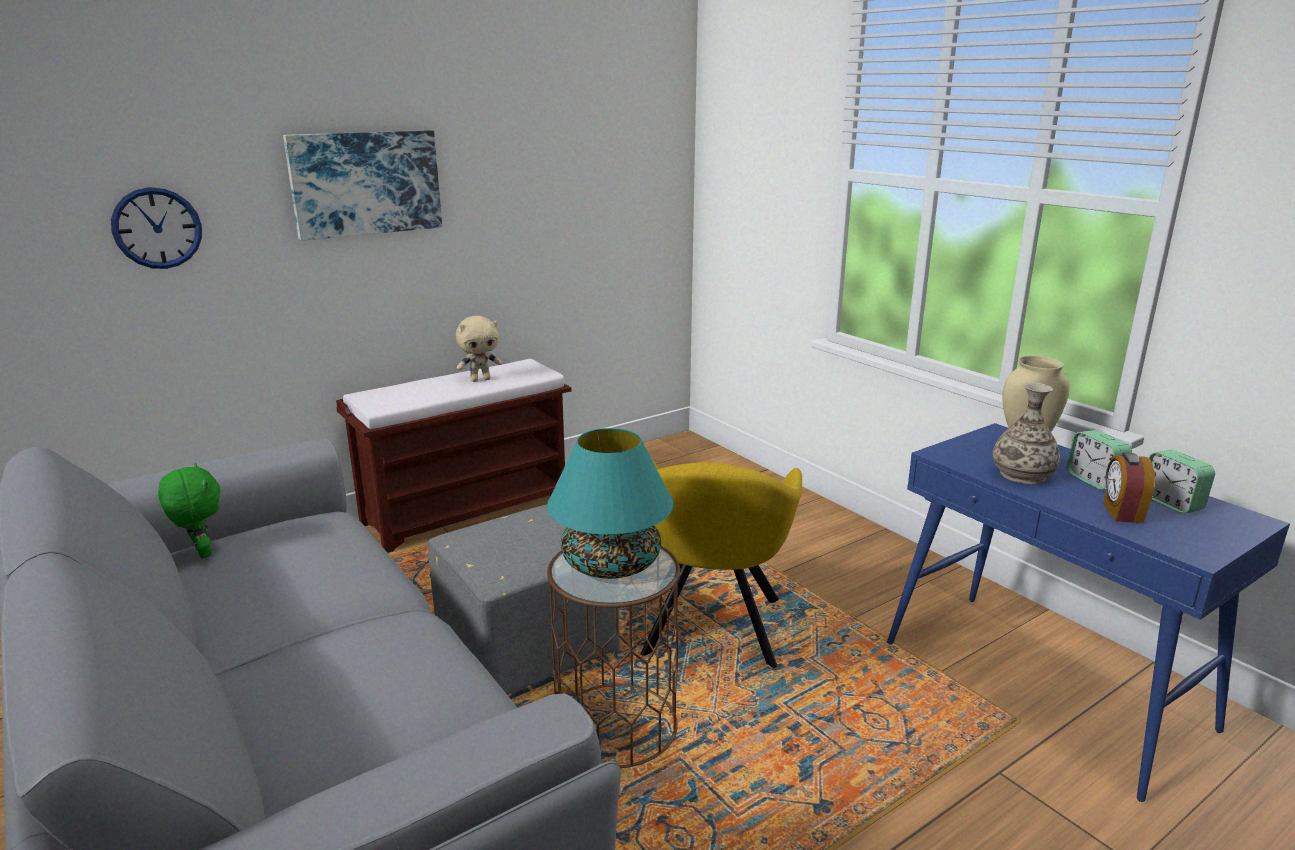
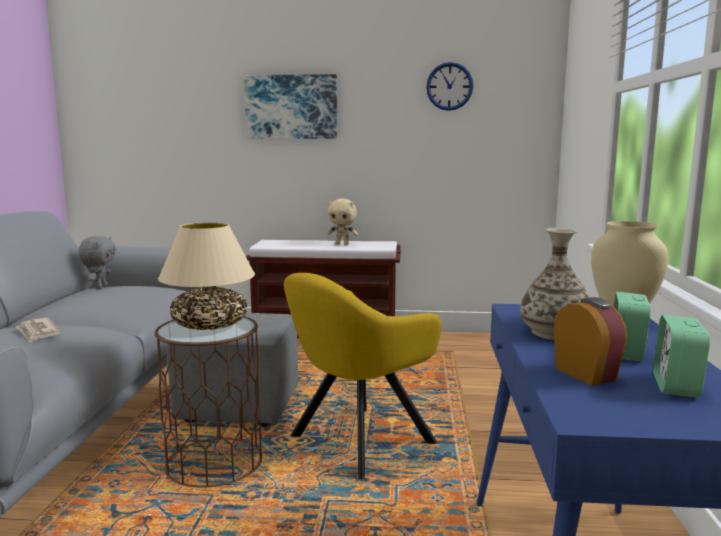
camera: 40 degrees right, 10 degrees down
(157, 228) = (175, 125): wall clock -> wall clock (449, 86)
(201, 553) = (100, 287): green plush toy -> grey plush toy
(341, 664) = (38, 332): none -> newspaper
(611, 564) = (209, 325): turquoise table lamp -> beige table lamp
(1121, 513) = (586, 374): alarm clock -> alarm clock turned 105 degrees clockwise

